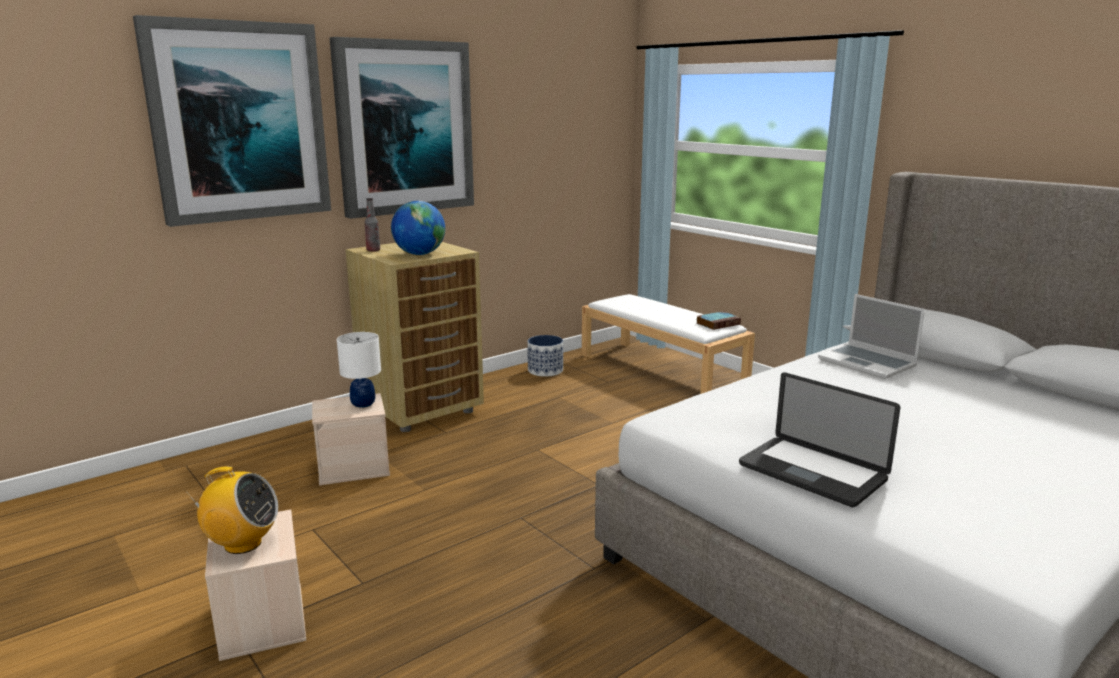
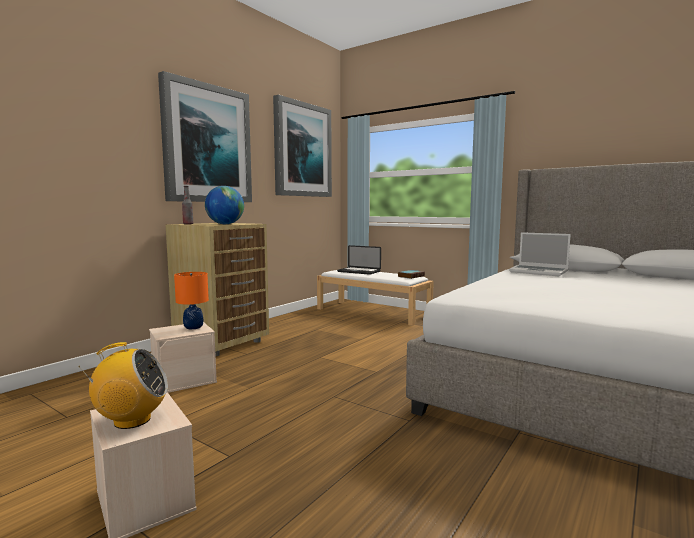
camera: 15 degrees left, 10 degrees down
(239, 122) = (89, 119): picture -> picture (302, 150)
(362, 405) = (192, 328): white table lamp -> orange table lamp
(545, 371) = (298, 317): planter -> none
(812, 473) = (588, 309): laptop -> laptop (359, 271)

